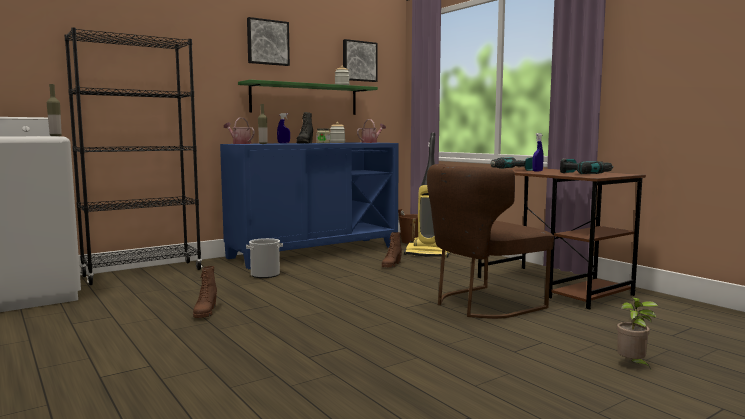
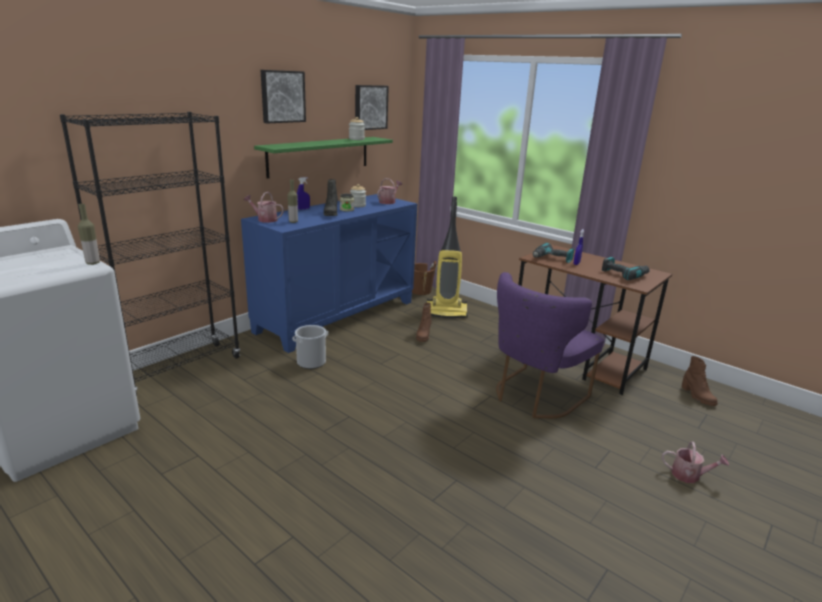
camera: 15 degrees left, 15 degrees up
(205, 313) = (291, 438): brown boot -> brown boot (697, 396)
(481, 304) = (534, 396): brown chair -> purple chair
(632, 365) = (689, 475): potted plant -> watering can

